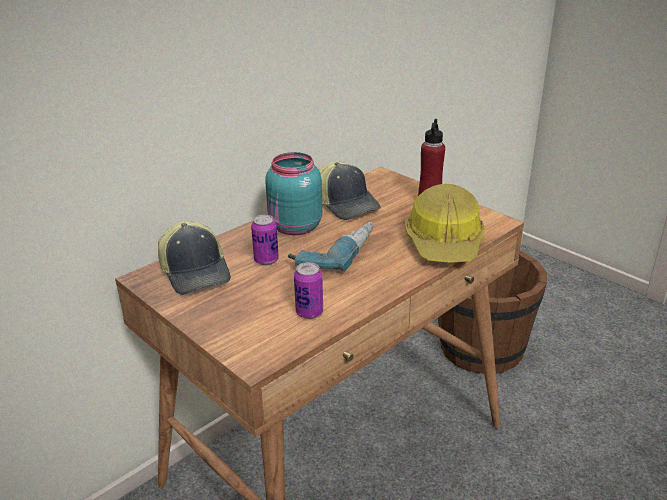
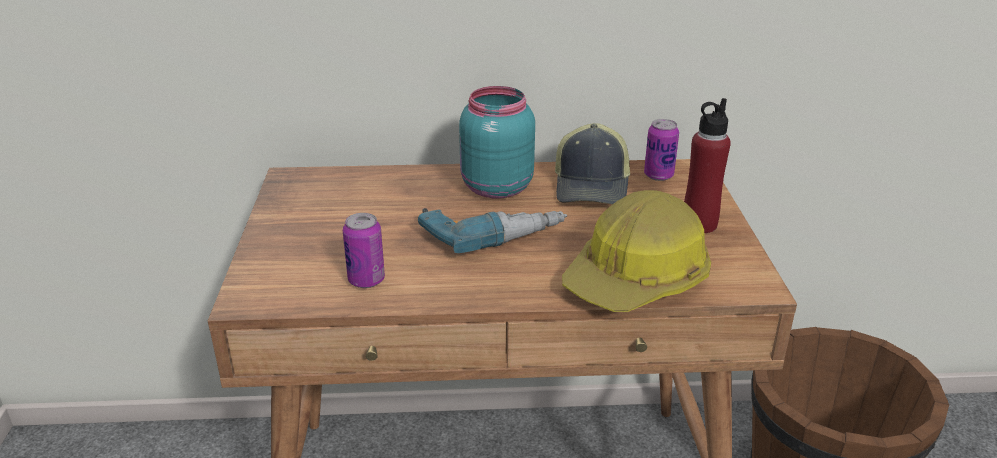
camera: 40 degrees right, 0 degrees up
(196, 272) = (336, 191): cap -> none
(266, 260) = (413, 209): can -> can (658, 175)

